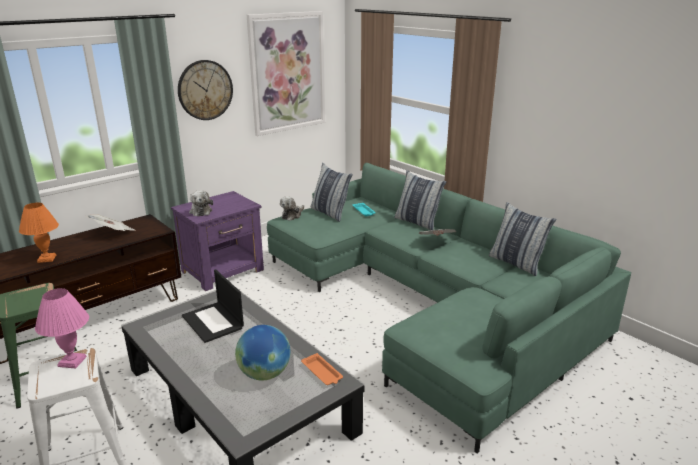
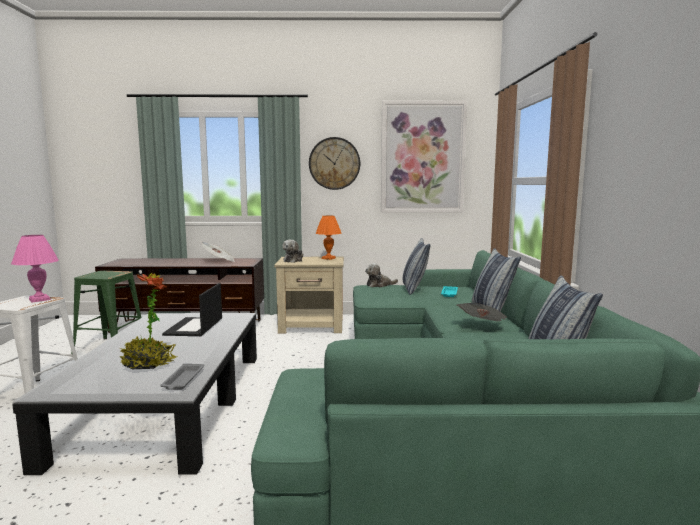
camera: 40 degrees right, 15 degrees down
(46, 258) = (159, 263): orange table lamp -> orange table lamp (328, 258)
(224, 270) = (312, 326): purple nightstand -> beige nightstand
(264, 374) = (148, 364): globe -> potted plant
(322, 372) = (183, 380): orange tray -> grey tray

